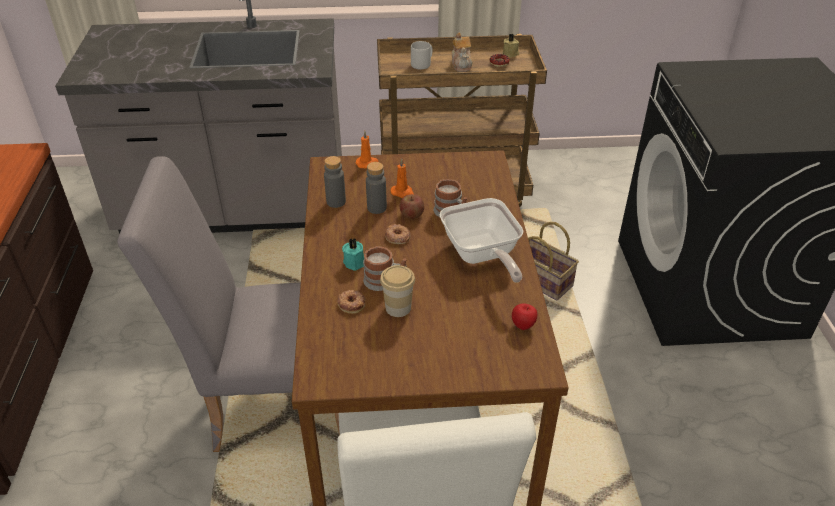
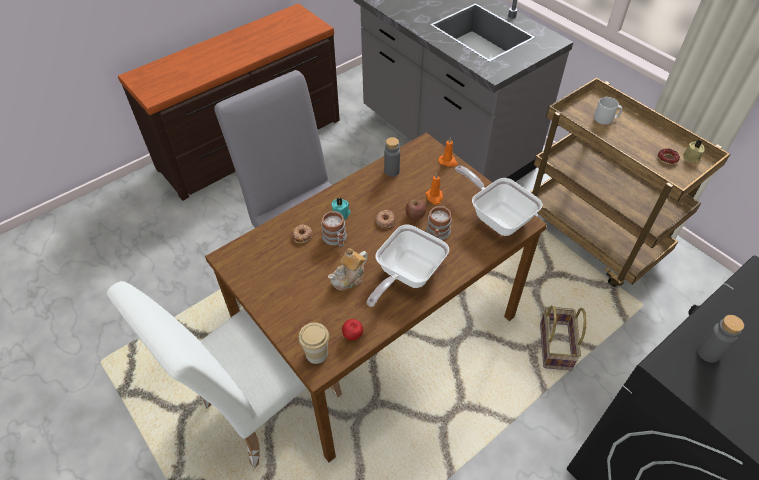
camera: 55 degrees right, 10 degrees up
(376, 208) = (405, 194): grey bottle -> grey bottle (708, 352)
(398, 308) = (317, 259): cup -> cup (316, 353)
(462, 64) = (634, 139): teapot -> teapot (349, 278)
(467, 170) = (497, 216): none -> frying pan

